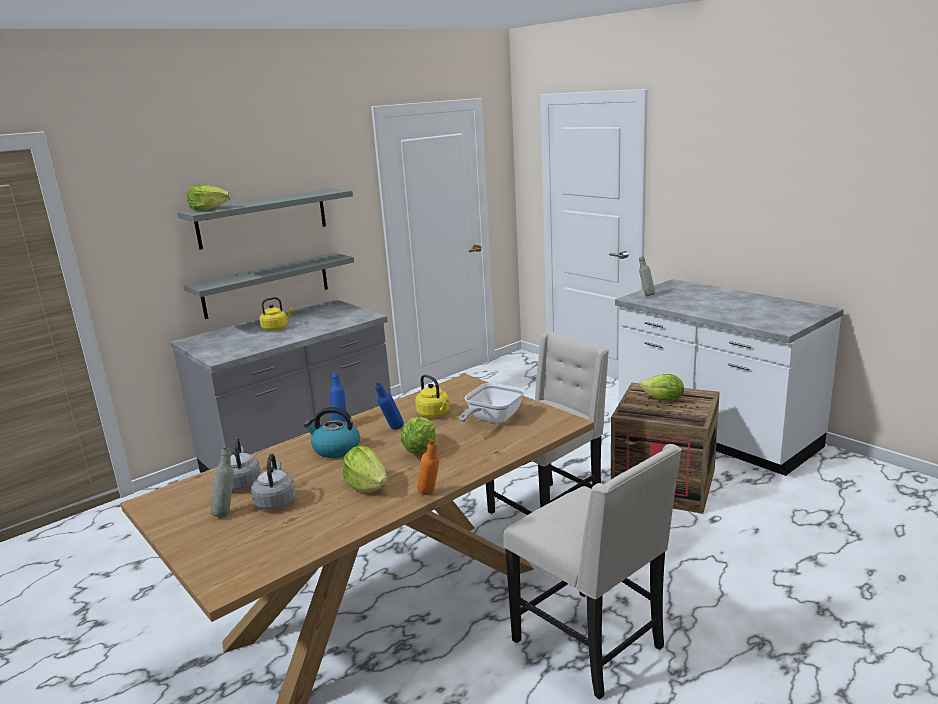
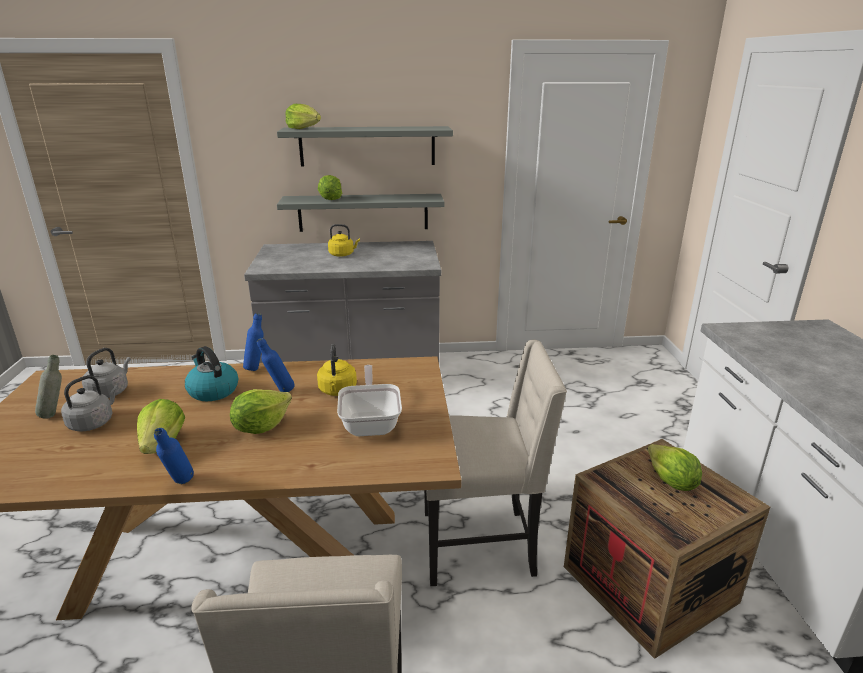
camera: 35 degrees right, 5 degrees up
(245, 276) = (331, 199): none -> lettuce
(430, 495) = (180, 485): orange bottle -> blue bottle
(491, 419) = (371, 422): frying pan -> frying pan turned 105 degrees clockwise
(646, 295) = (751, 331): grey bottle -> none

